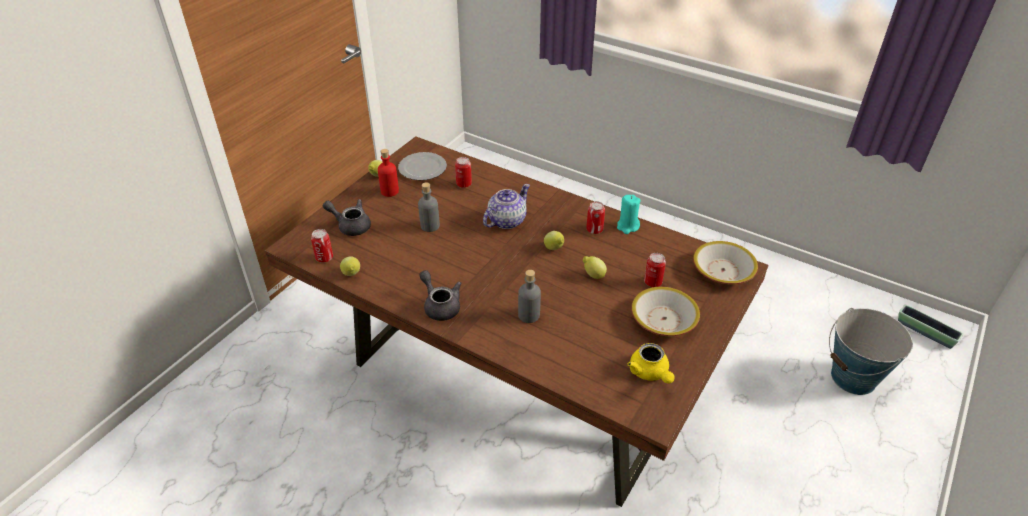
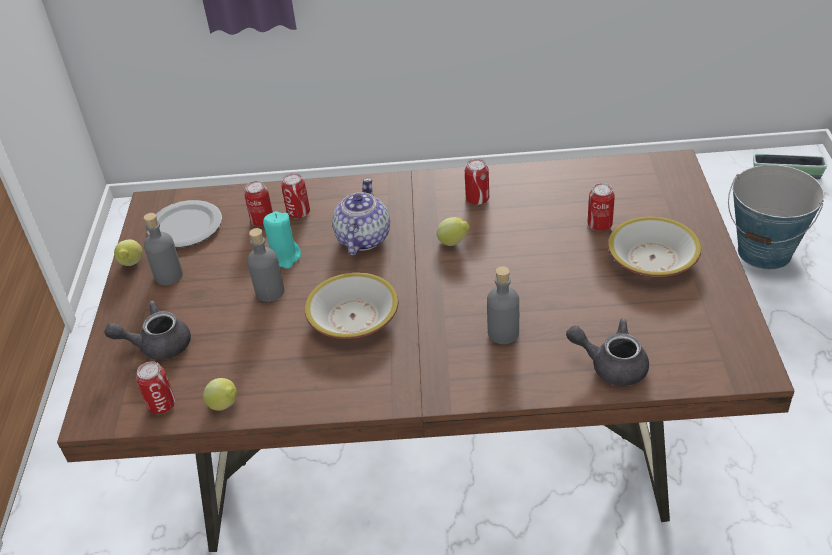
camera: 30 degrees left, 0 degrees up
(389, 191) = (168, 276): red bottle -> grey bottle
(440, 305) = (384, 380): grey teapot -> grey teapot (611, 365)
(487, 189) = (298, 213): none -> can
(593, 275) = (528, 250): lemon -> none
(627, 226) = (510, 178): turquoise candle -> turquoise candle (285, 258)
(650, 373) = (698, 323): yellow teapot -> none
(722, 271) = (656, 177): bowl -> bowl (353, 317)

